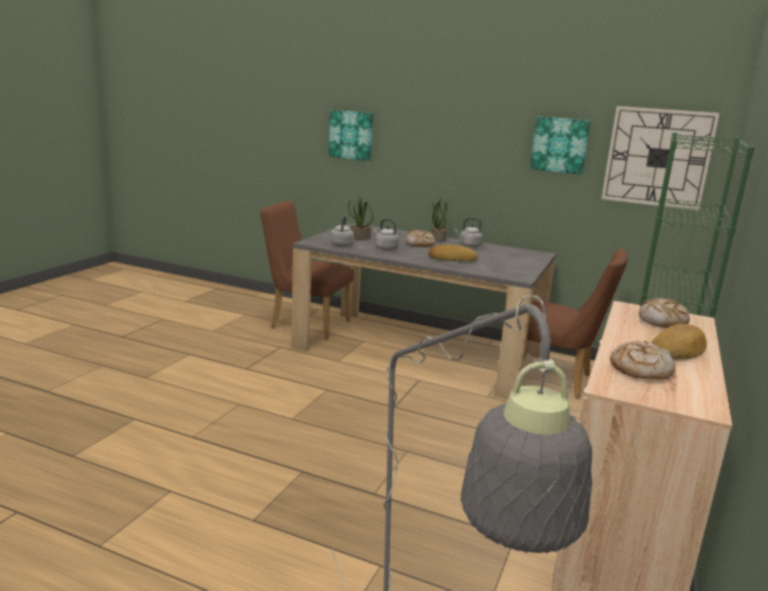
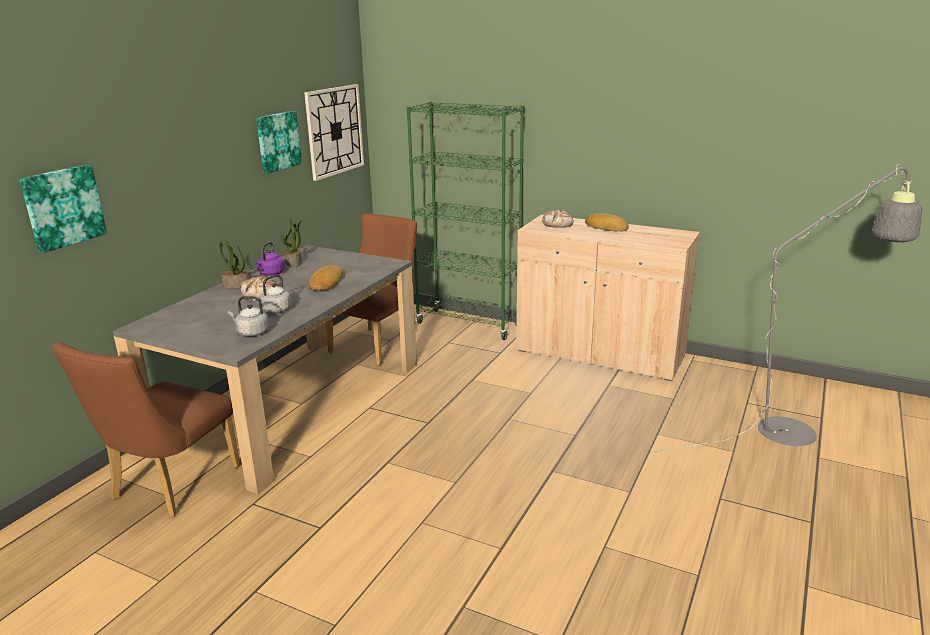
camera: 85 degrees left, 5 degrees up
(359, 238) = (219, 323): potted plant -> potted plant (294, 263)
(468, 245) = (270, 274): grey kettle -> purple kettle
(640, 370) = (645, 237): bread -> none

